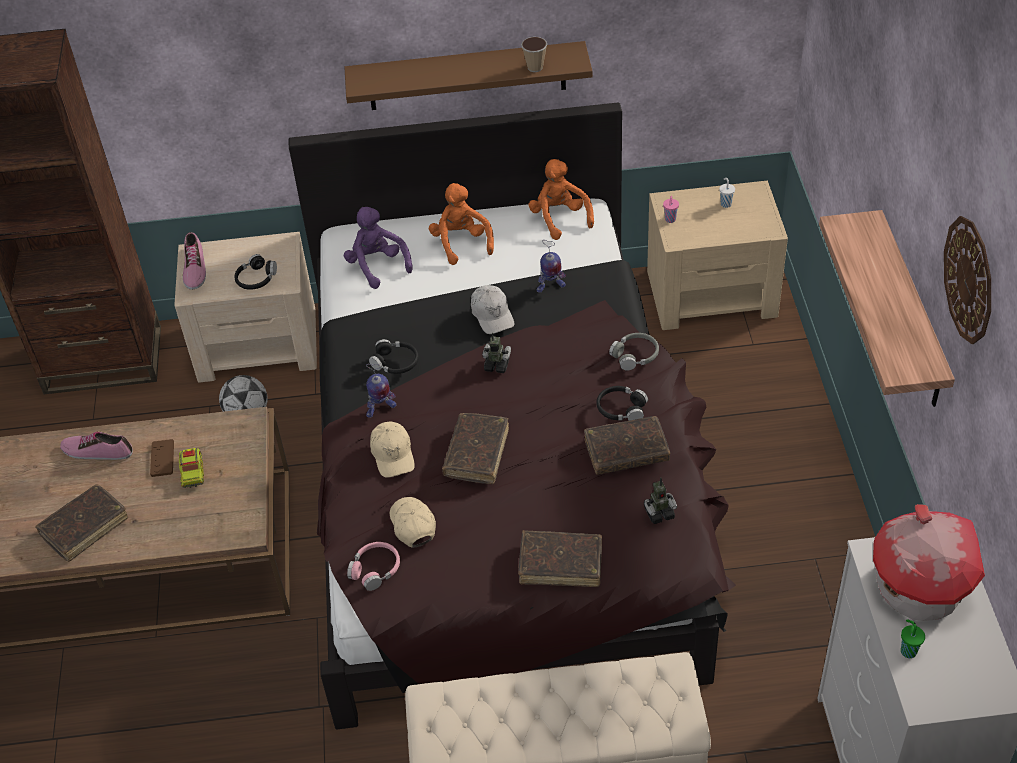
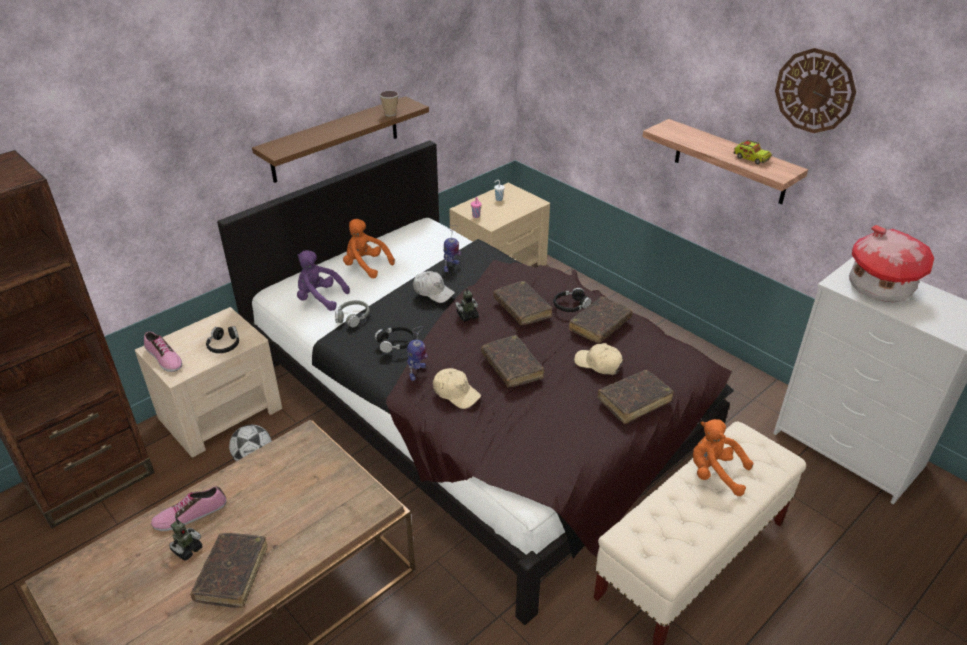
camera: 40 degrees left, 10 degrees down
(162, 458) = (256, 491): brown game controller -> none
(192, 472) = (292, 488): toy truck -> toy truck (751, 158)
(375, 569) = (521, 466): pink headphones -> none
(413, 525) = (517, 426): beige cap -> beige cap (598, 364)
(559, 218) = (416, 232): orange plush toy -> orange plush toy (715, 473)
(563, 385) = (522, 308): none -> brown book
(635, 355) = (546, 277): grey headphones -> grey headphones (353, 317)
(659, 513) = (655, 347): toy robot -> toy robot (187, 549)
(908, 650) = (916, 317): green cup -> none

